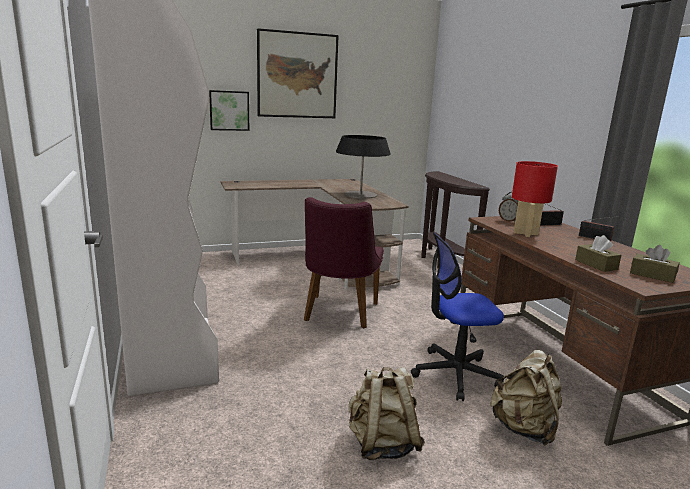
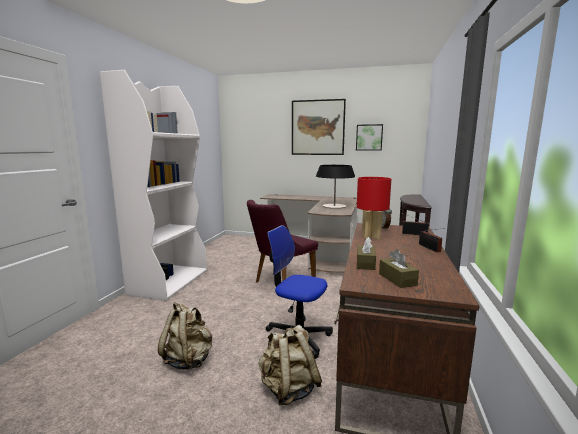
camera: 35 degrees right, 5 degrees down
(229, 110) = (275, 151): picture -> picture (369, 137)

